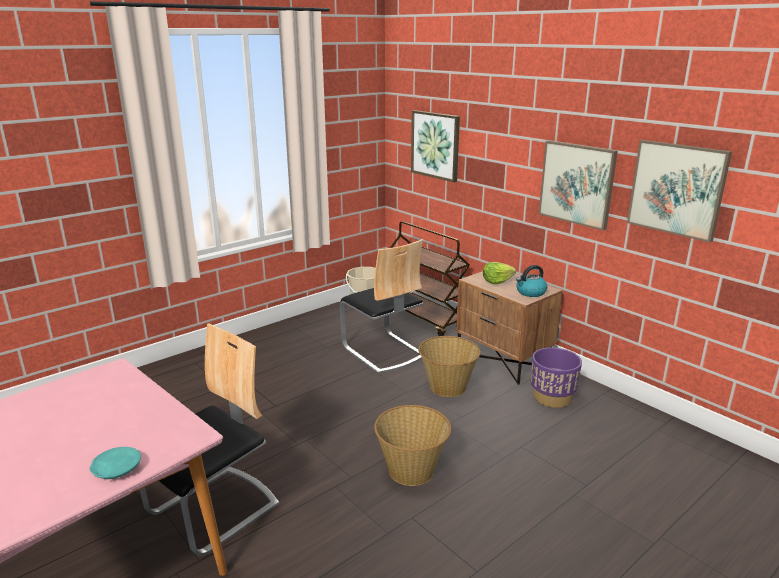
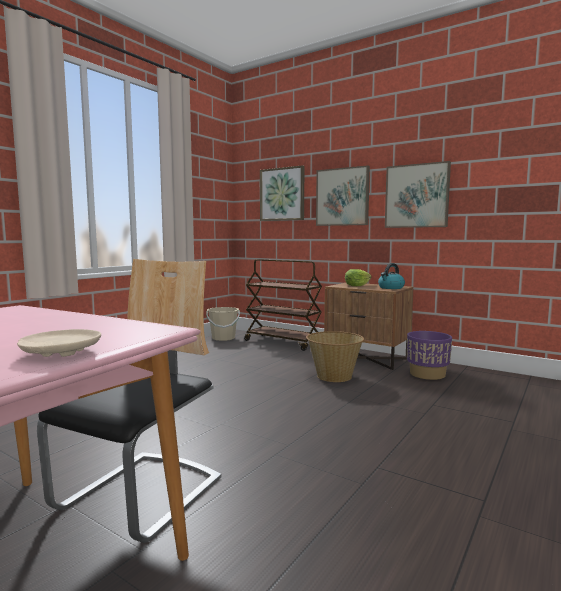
camera: 15 degrees left, 15 degrees down
(116, 469) = (60, 353): turquoise plate -> beige plate
(383, 351) = (259, 362): chair -> none
(412, 470) = (347, 431): basket -> none
(677, 189) = (507, 179): picture -> picture (342, 197)

